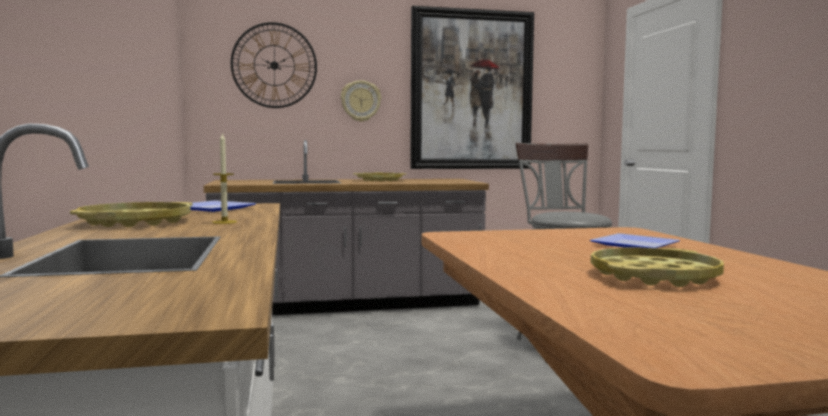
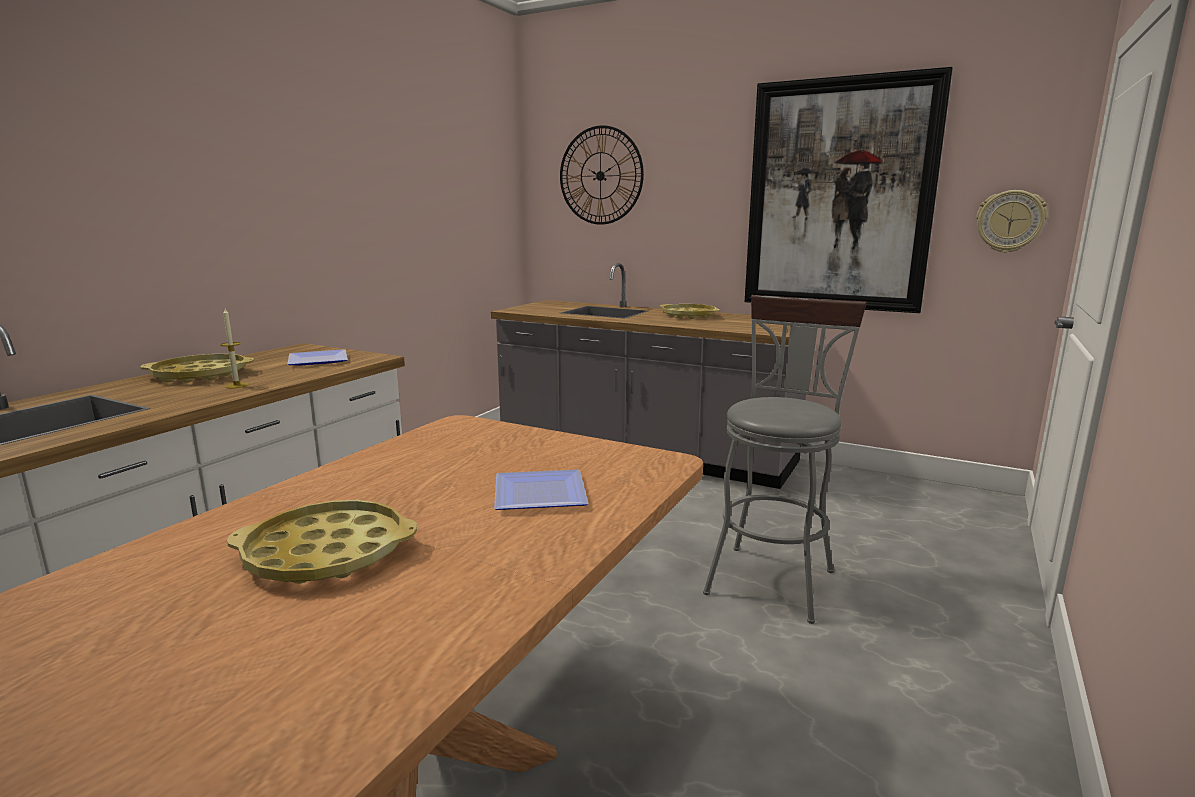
camera: 40 degrees right, 10 degrees up
(360, 101) = (690, 215): wall clock -> wall clock (1010, 221)

